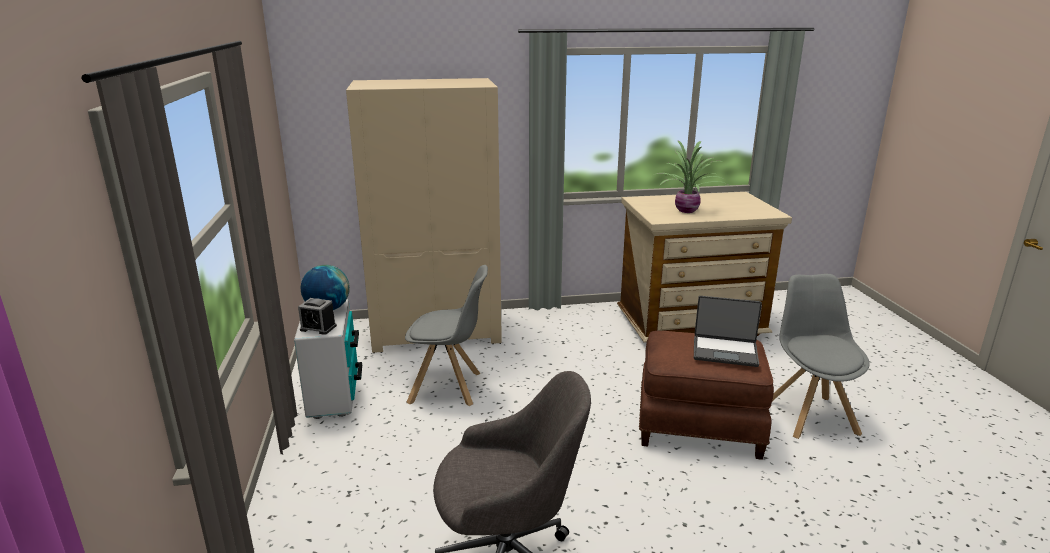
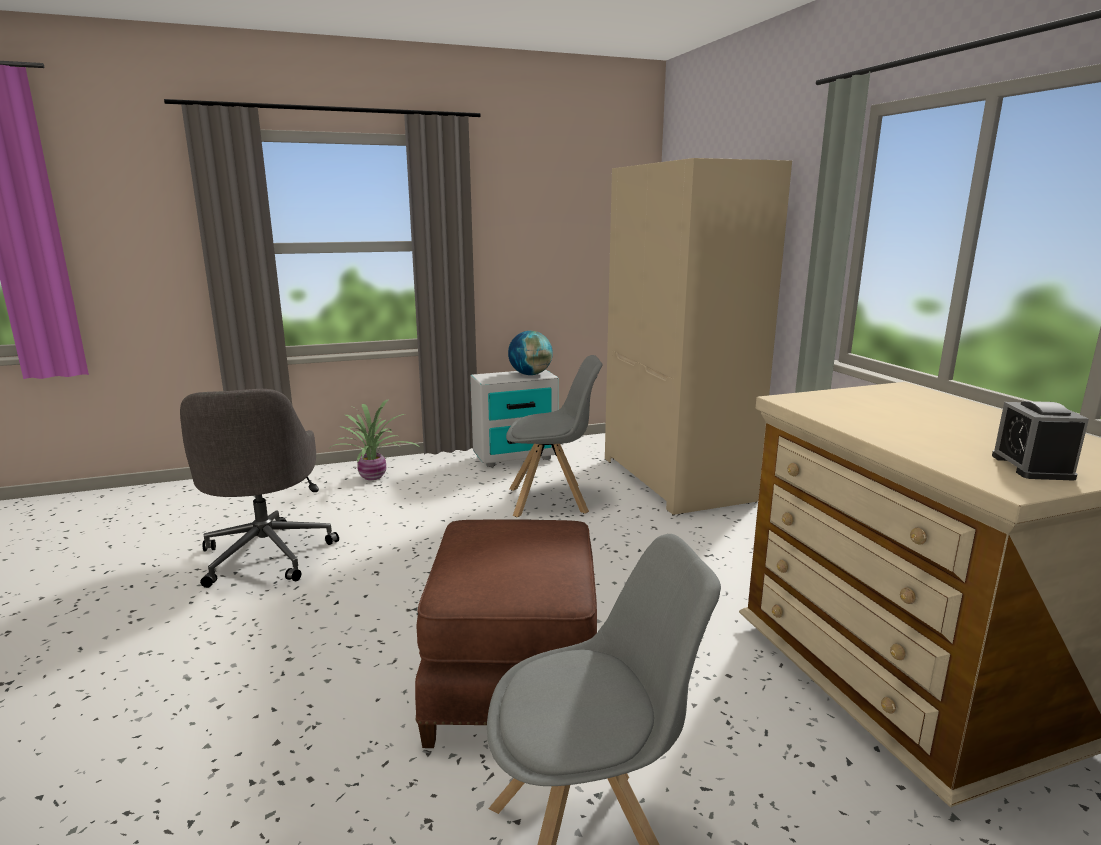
camera: 80 degrees right, 5 degrees down
(318, 328) = (491, 376): alarm clock -> alarm clock (1032, 467)
(449, 388) = (552, 500): grey chair -> grey chair turned 90 degrees counterclockwise
(687, 210) = (888, 415): potted plant -> potted plant (374, 477)
(725, 351) = (504, 564): laptop -> none

